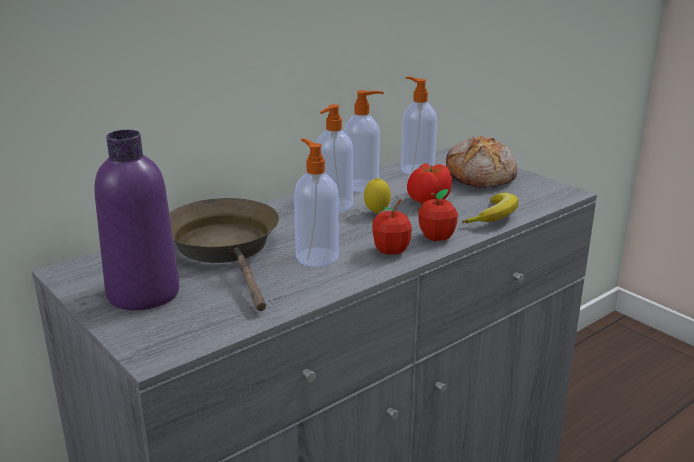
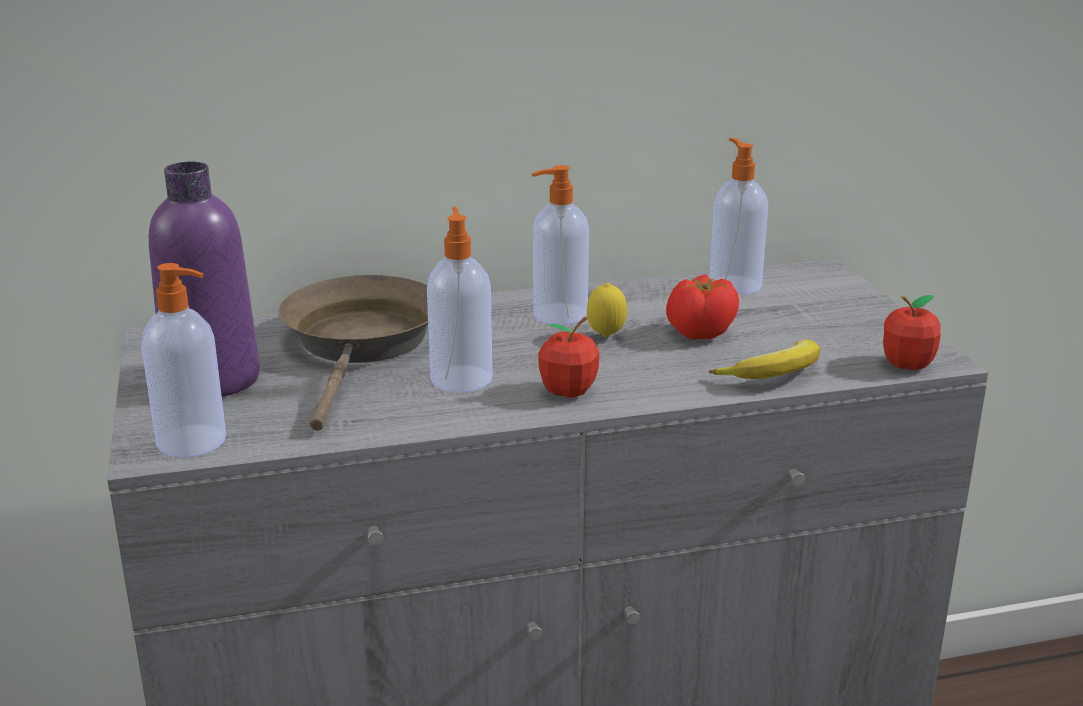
camera: 25 degrees right, 0 degrees up
(362, 186) = (629, 295): soap dispenser -> soap dispenser (194, 442)
(436, 237) = (653, 386): apple -> apple (907, 364)
(481, 176) = (823, 312): bread -> none

